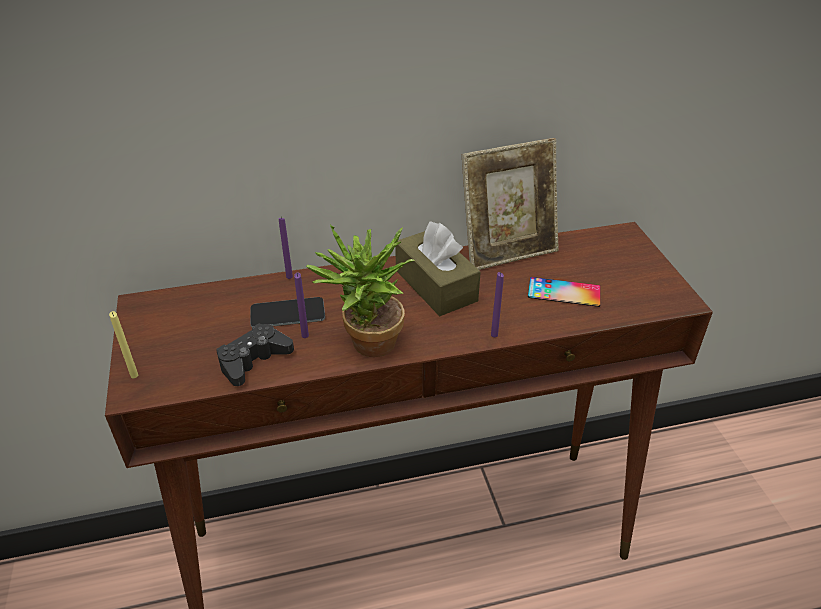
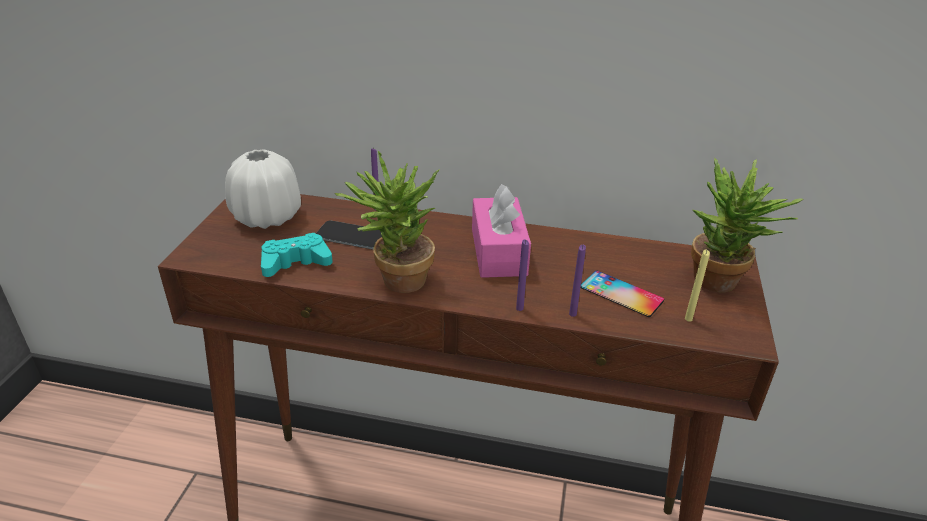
camera: 25 degrees right, 5 degrees down
(134, 375) = (200, 245): yellow candle -> yellow candle (688, 319)
(182, 320) = (267, 217): none -> white vase
(253, 360) = (295, 262): black game controller -> turquoise game controller
(305, 335) = (351, 257): purple candle -> purple candle (572, 314)
(436, 285) = (498, 251): brown tissue box -> pink tissue box
(507, 251) = (592, 242): picture frame -> none
(631, 258) = (722, 285): none -> potted plant

